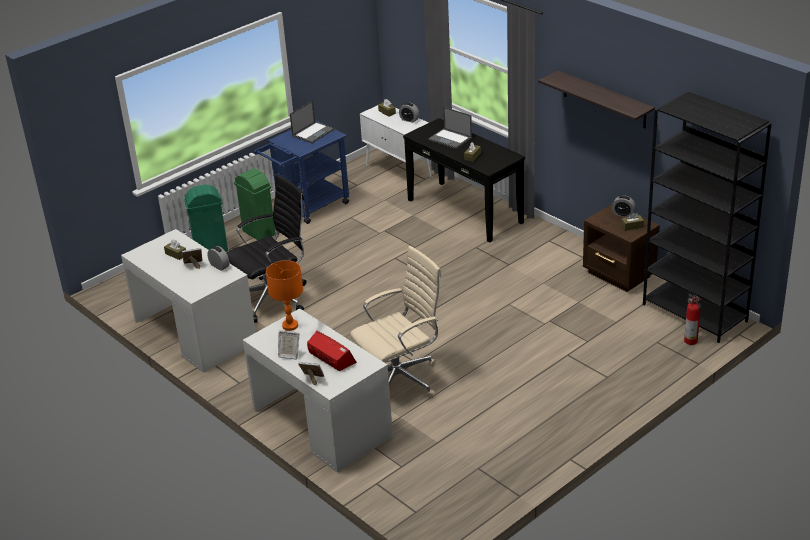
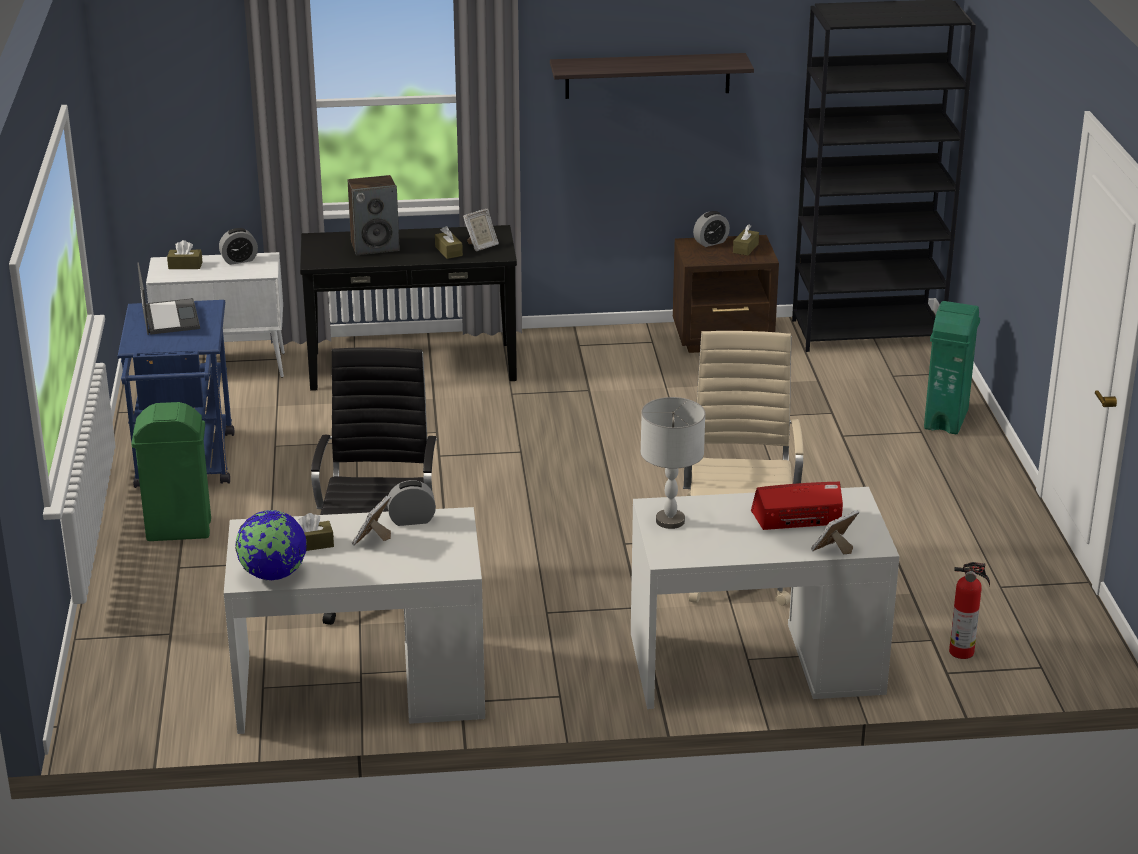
camera: 55 degrees left, 5 degrees down
(144, 258) = (273, 575): none -> globe
(211, 249) = (150, 587): green trash can -> green trash can (946, 419)
(289, 354) = (744, 547): picture frame -> picture frame (481, 246)
(290, 326) = (670, 521): orange table lamp -> grey table lamp
(450, 139) = (375, 246): laptop -> speaker
(691, 341) = (919, 357): fire extinguisher -> fire extinguisher (963, 652)

